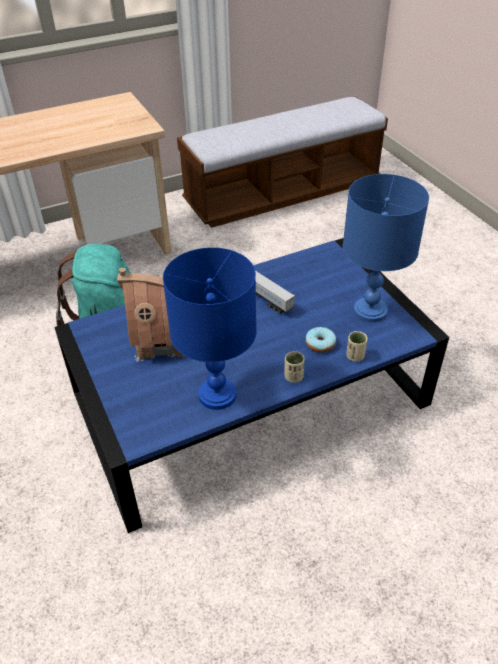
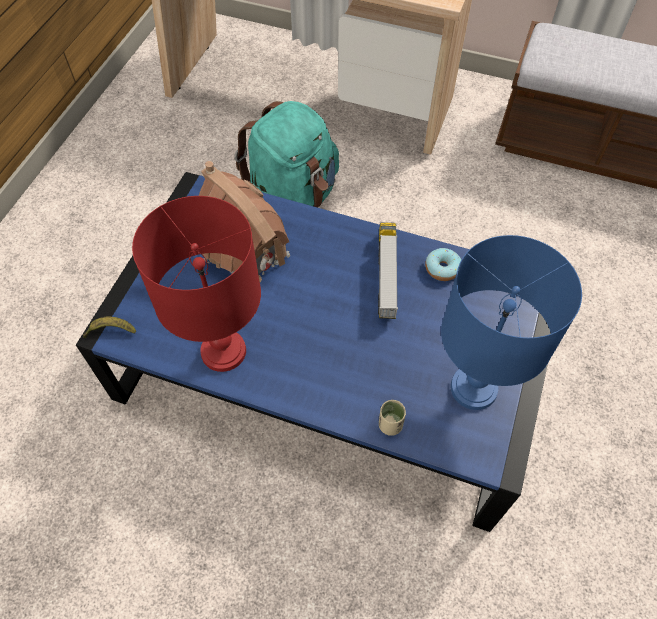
camera: 45 degrees right, 15 degrees up
(126, 441) = (110, 331): none -> banana
(218, 395) = (223, 352): blue table lamp -> red table lamp
(293, 377) = (306, 393): beige cup -> none
(320, 344) = (374, 381): donut -> donut (442, 269)

